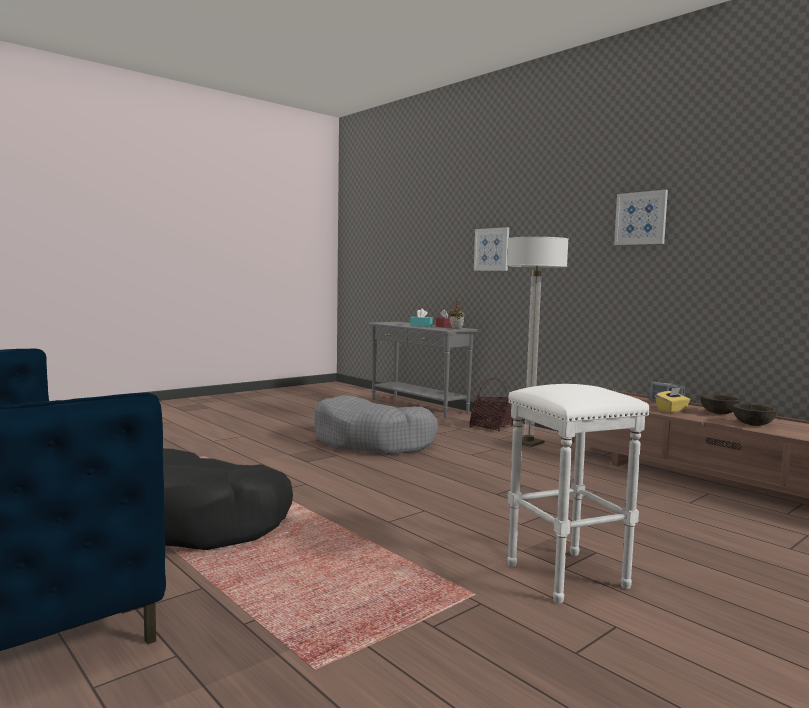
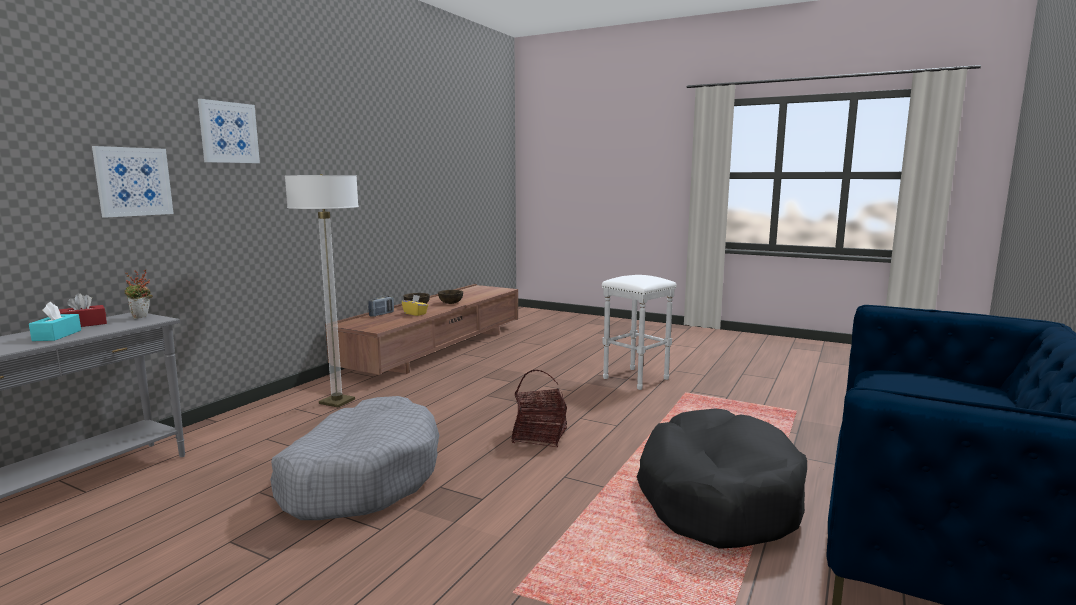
camera: 110 degrees left, 5 degrees up
(491, 427) = (254, 423): basket -> basket (539, 436)
(641, 218) = (325, 154): picture -> picture (228, 132)

